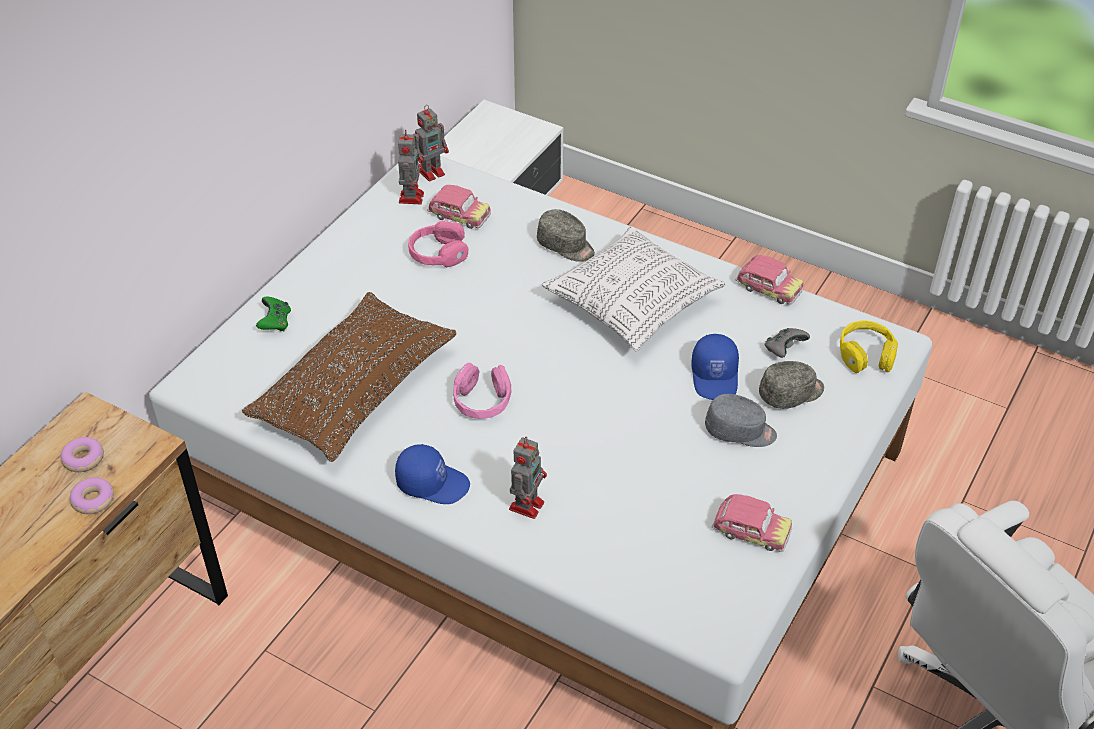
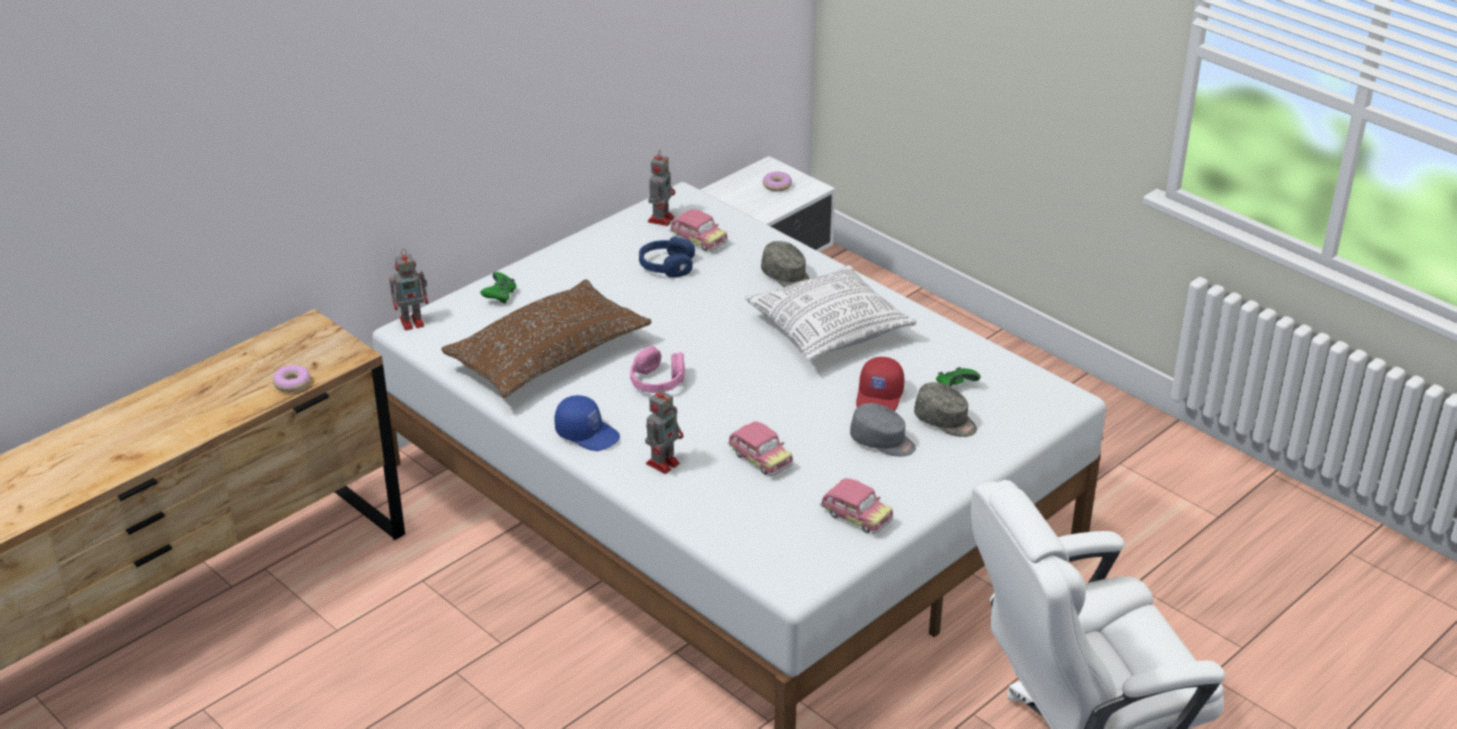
camera: 15 degrees right, 10 degrees down
(83, 459) = (295, 354): donut -> donut (777, 185)
(432, 172) = (689, 202): toy robot -> toy robot (413, 322)
(438, 254) = (666, 266): pink headphones -> blue headphones
(715, 376) = (880, 397): blue cap -> red cap
(768, 289) = (963, 339): toy car -> toy car (760, 459)
(784, 349) = (955, 387): grey game controller -> green game controller
(791, 393) = (945, 421): grey cap -> grey cap turned 45 degrees clockwise
(866, 355) = (1032, 403): yellow headphones -> none

